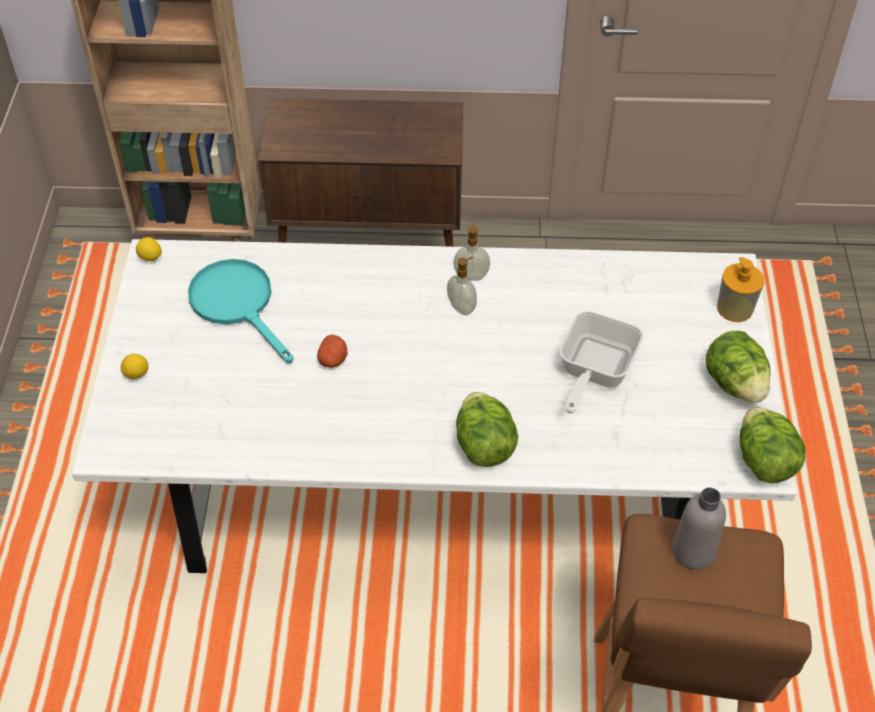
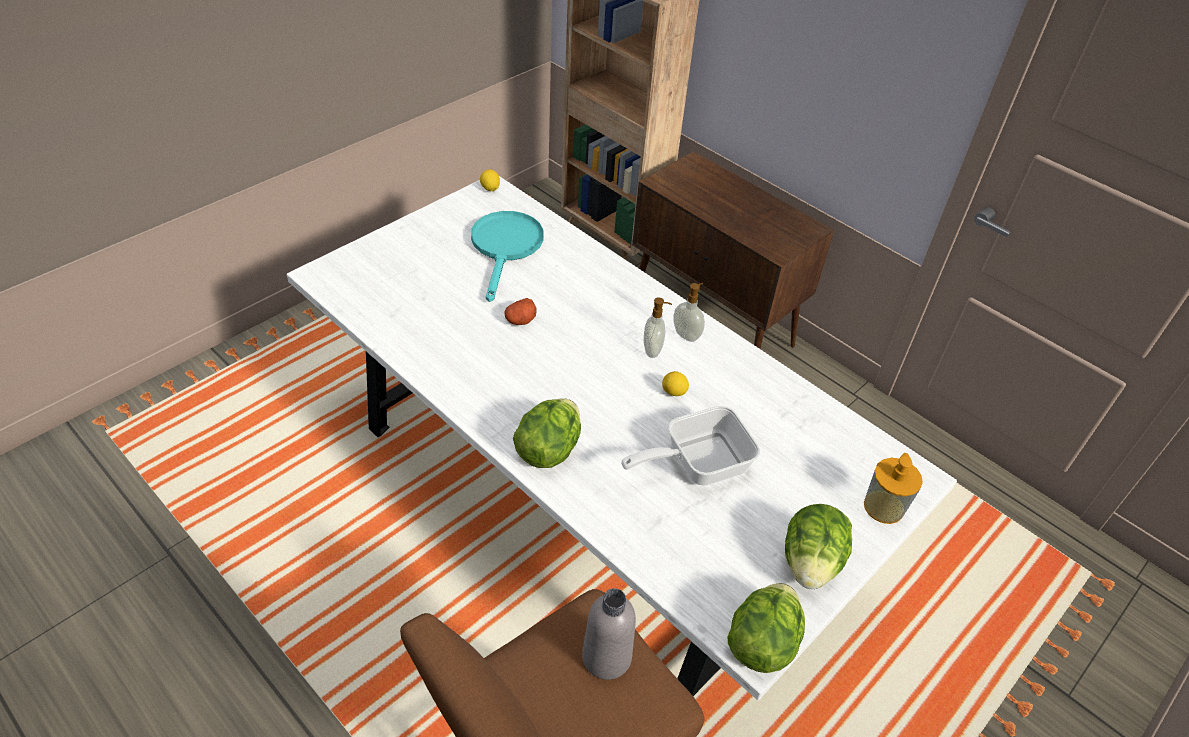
camera: 40 degrees right, 5 degrees down
(137, 374) = (394, 245): lemon -> lemon (674, 392)

